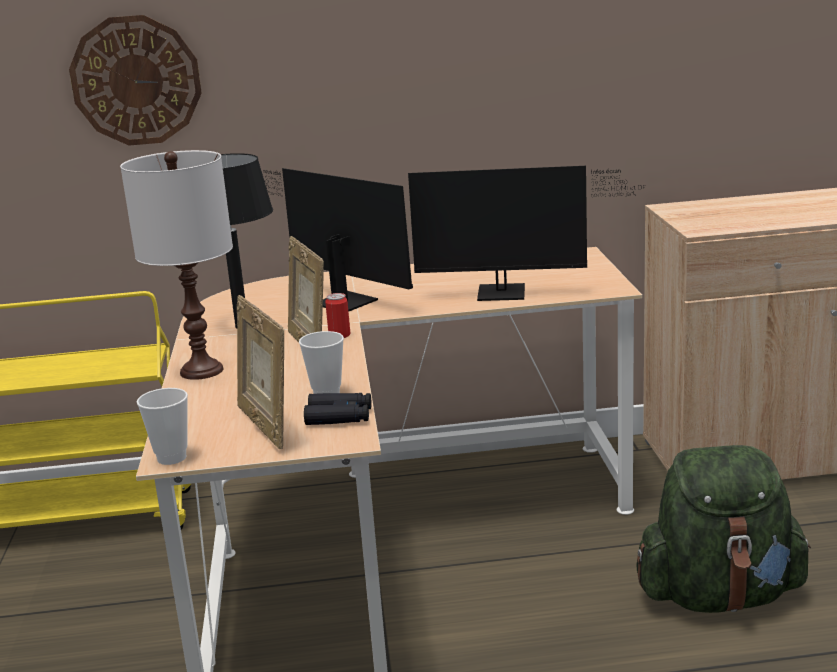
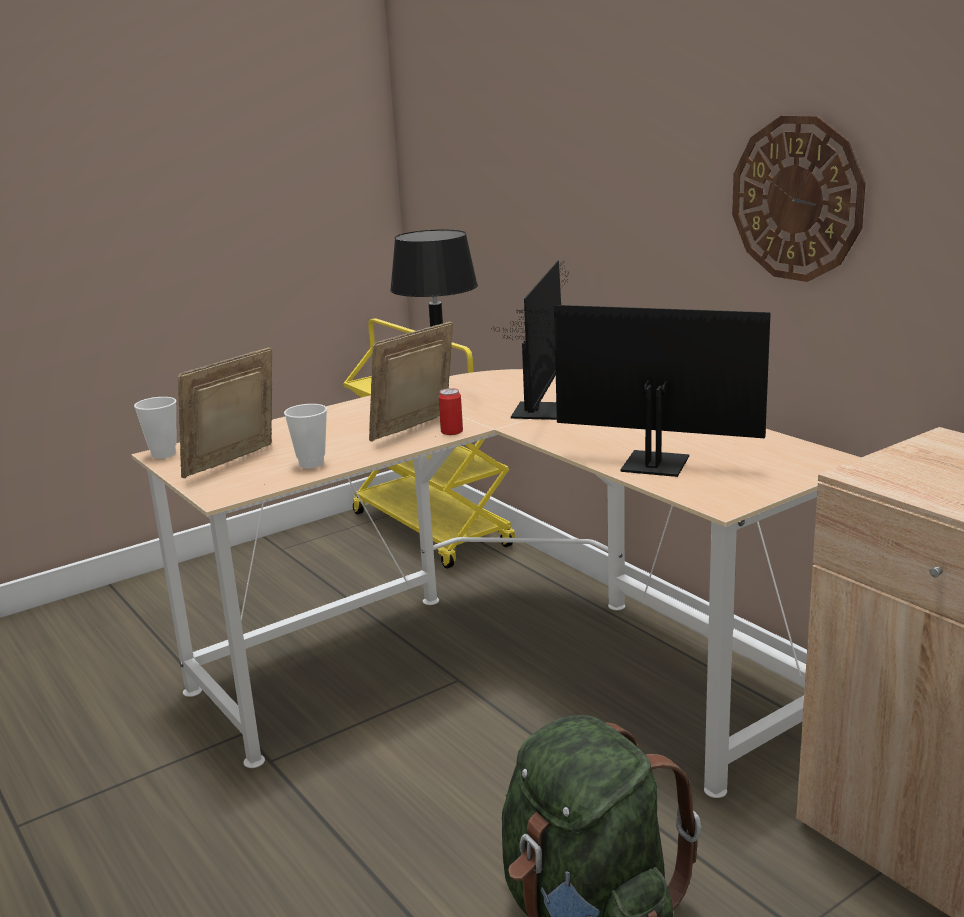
camera: 60 degrees right, 0 degrees up
(136, 81) = (512, 151): wall clock -> wall clock (797, 199)
(202, 370) = (334, 414): white table lamp -> none
(339, 417) = (265, 480): black binoculars -> none
(510, 293) = (645, 462): monitor -> monitor turned 135 degrees clockwise

